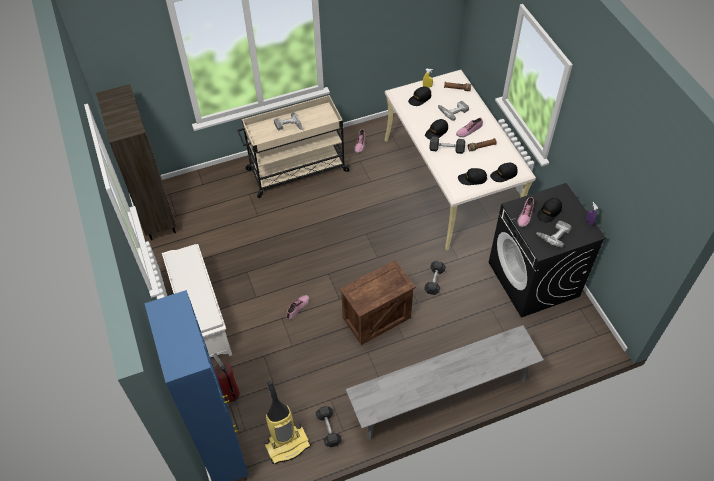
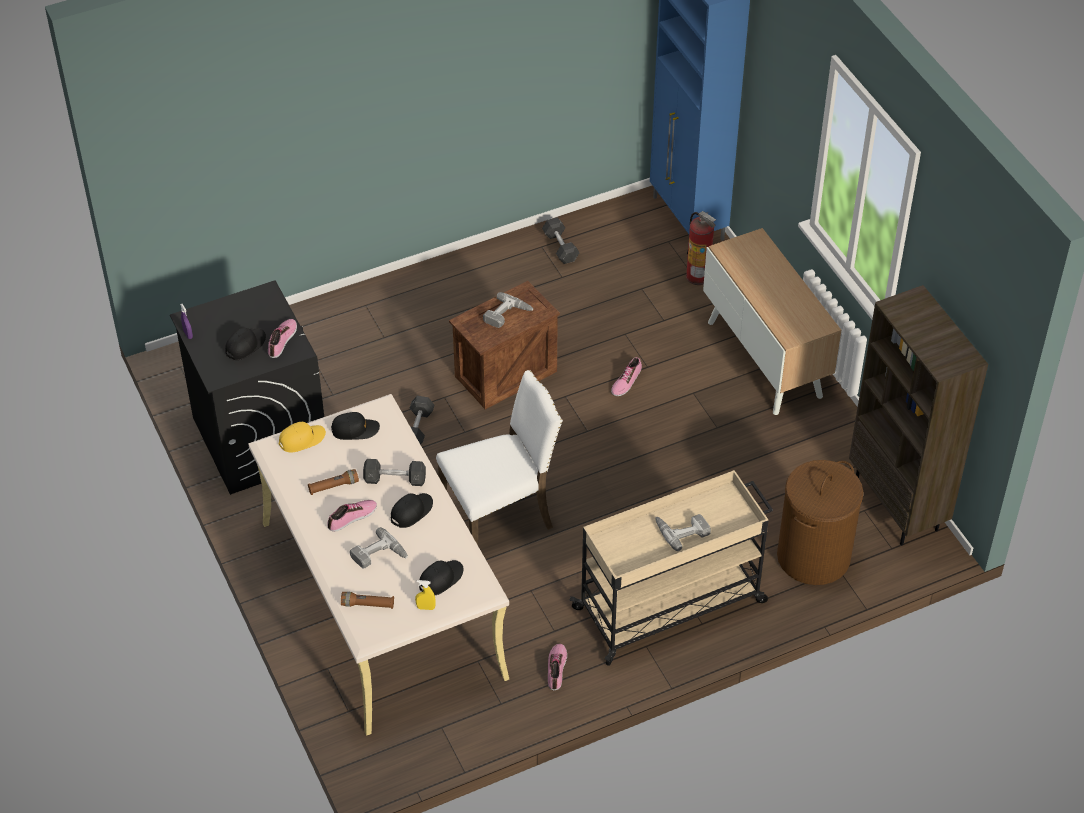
camera: 175 degrees right, 5 degrees down
(202, 320) = (765, 359): white shoe rack -> cabinet
(213, 191) = (813, 557): none -> brown laundry basket
(287, 444) = (610, 230): vacuum cleaner -> none
(385, 222) = (500, 517): none -> white chair
(442, 396) = (412, 288): grey bench -> none
(503, 174) = (302, 439): black cap -> yellow cap
(553, 234) = (246, 315): power drill -> power drill (507, 315)

